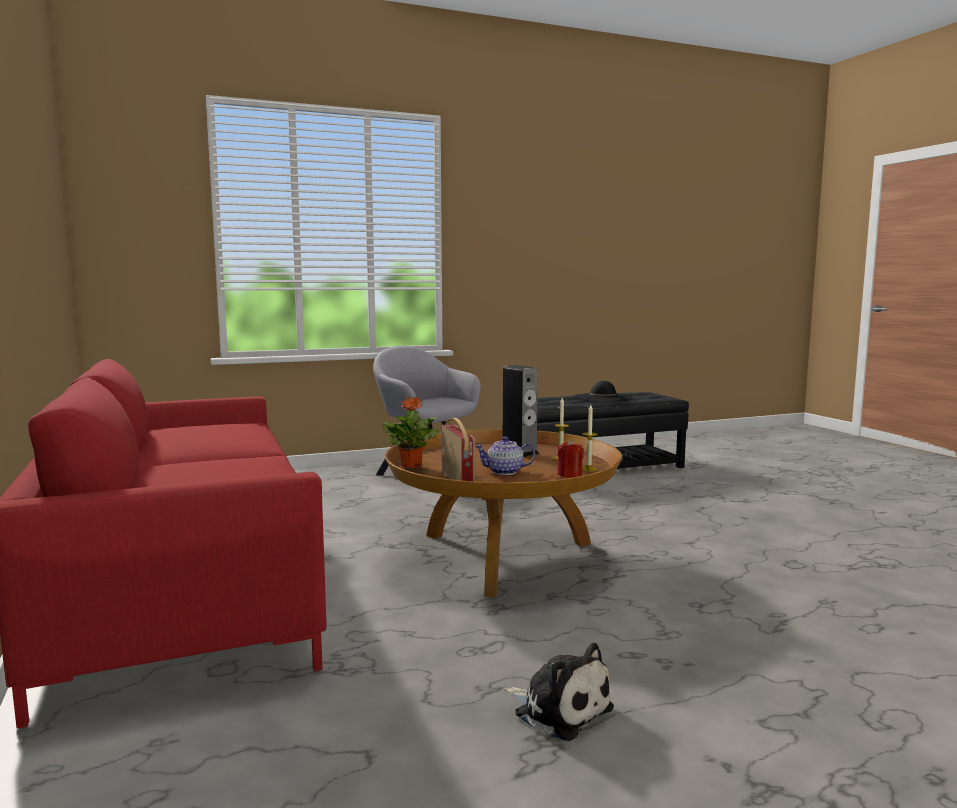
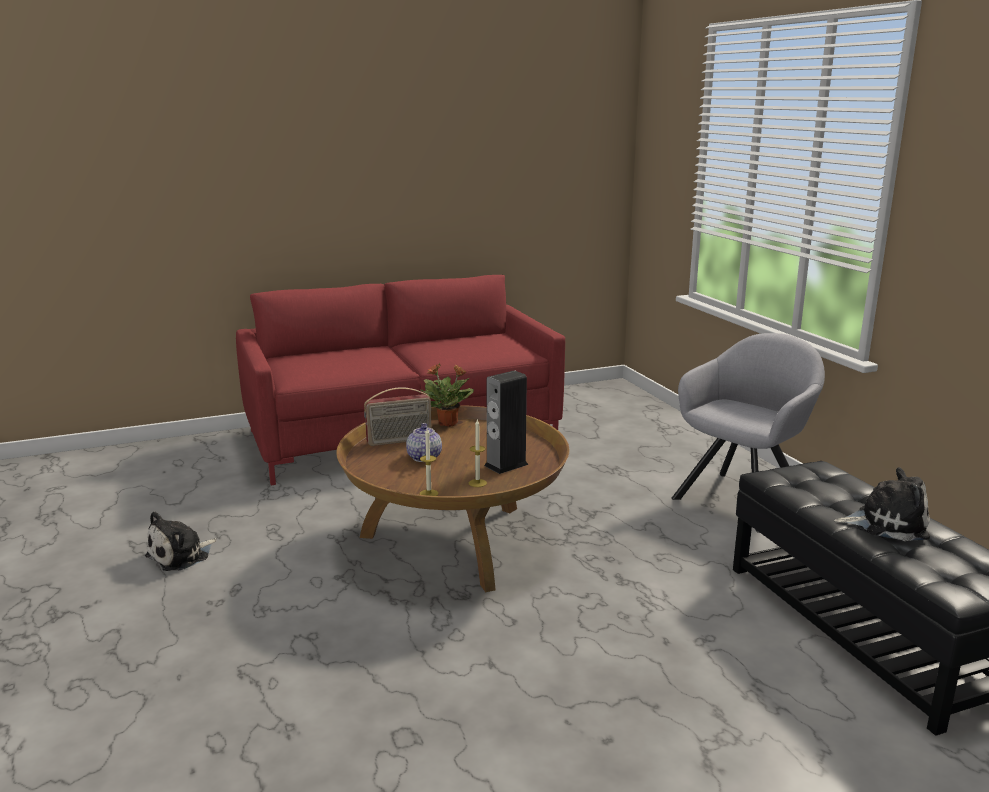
camera: 90 degrees right, 10 degrees up
(569, 475) = (407, 483): red candle -> none
(603, 397) = (887, 523): black hat -> plush toy

